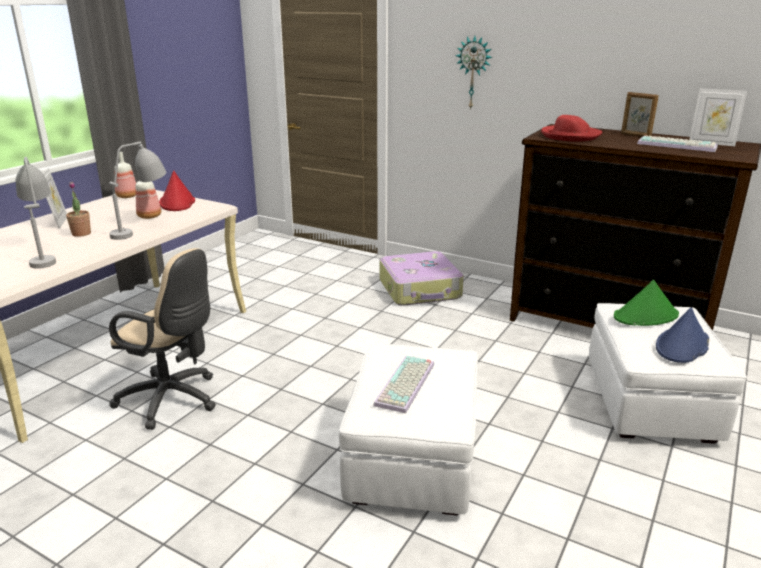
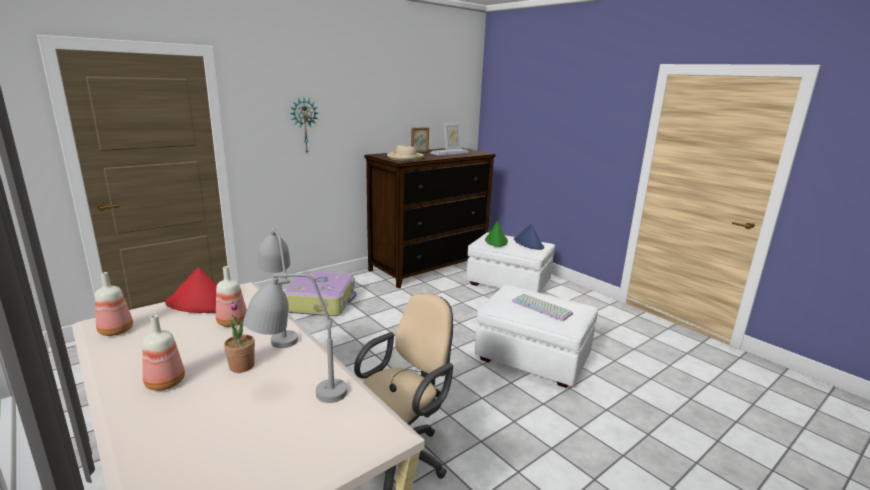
camera: 70 degrees left, 5 degrees down
(59, 222) = (164, 383): picture frame -> bottle
(570, 136) = (405, 158): red hat -> beige hat

